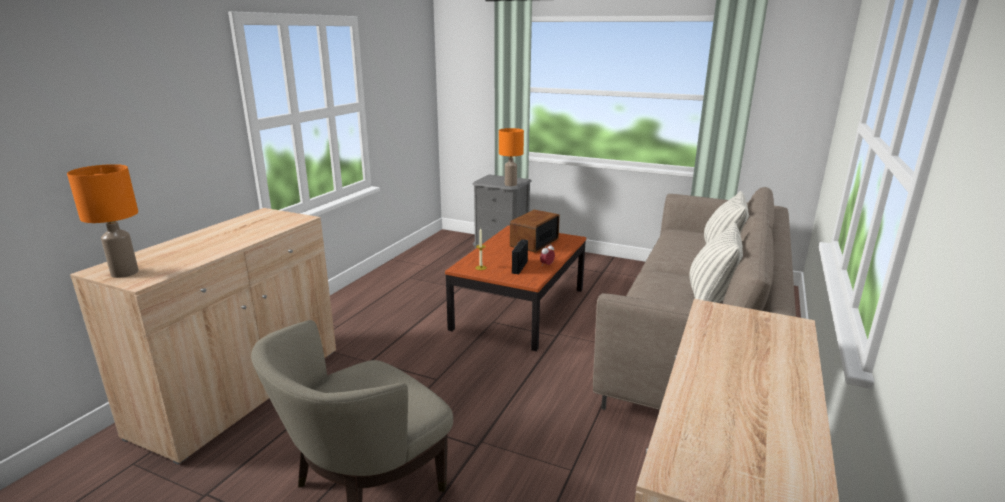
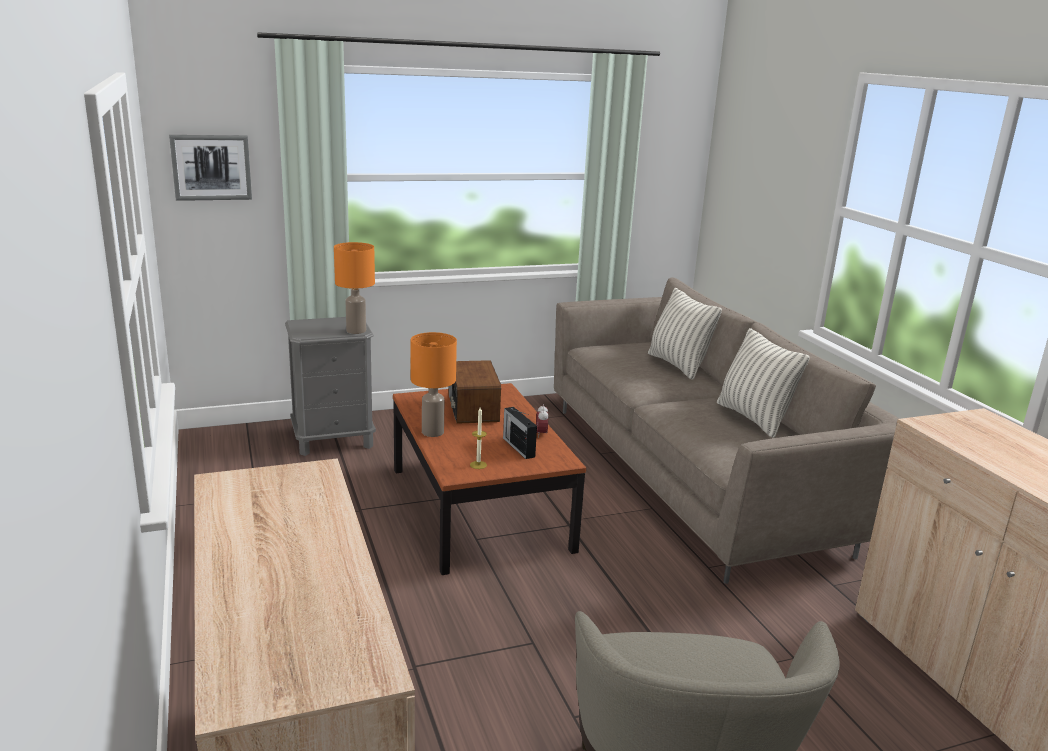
camera: 45 degrees left, 0 degrees up
(124, 273) = (299, 677): orange table lamp -> orange table lamp (432, 432)
(465, 80) = (211, 167): none -> picture

